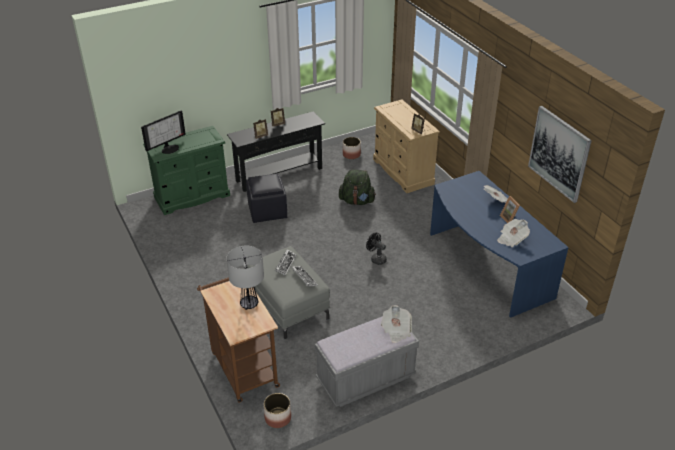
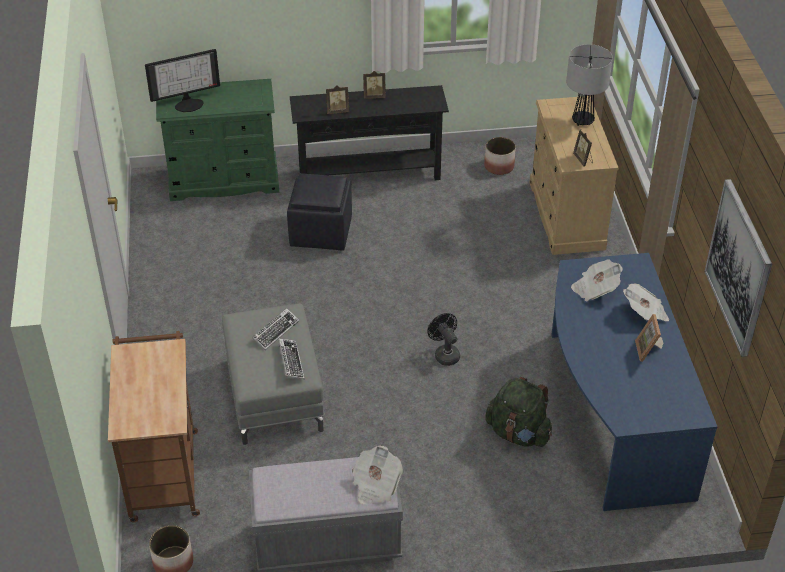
camera: 20 degrees right, 5 degrees up
(249, 304) = (166, 385): table lamp -> table lamp (582, 120)
(357, 201) = (465, 249): green backpack -> green backpack (518, 433)
(511, 239) = (630, 387): newspaper -> newspaper (595, 289)

